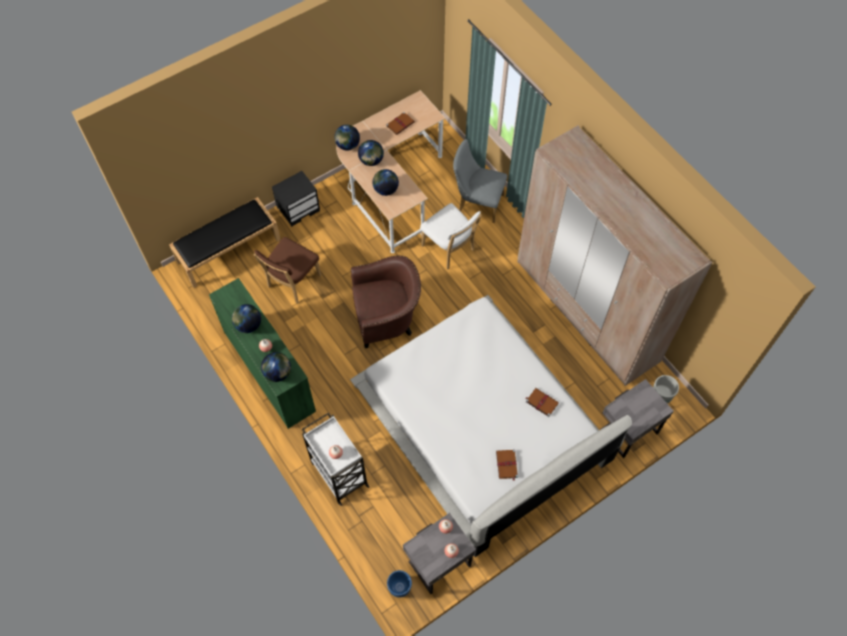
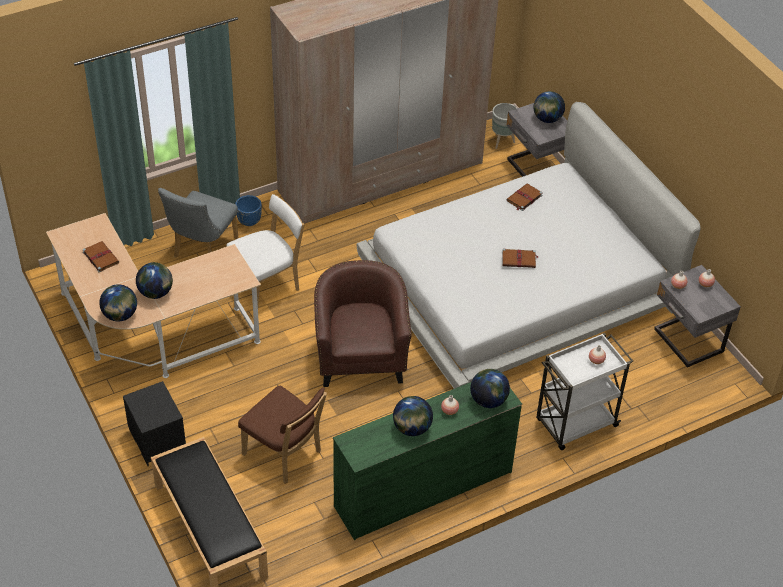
camera: 85 degrees left, 15 degrees down
(385, 190) = (210, 282): globe -> globe (547, 119)
(399, 587) = (716, 378): blue planter -> blue planter (249, 221)
(507, 465) = (598, 235): brown book -> brown book (519, 259)

